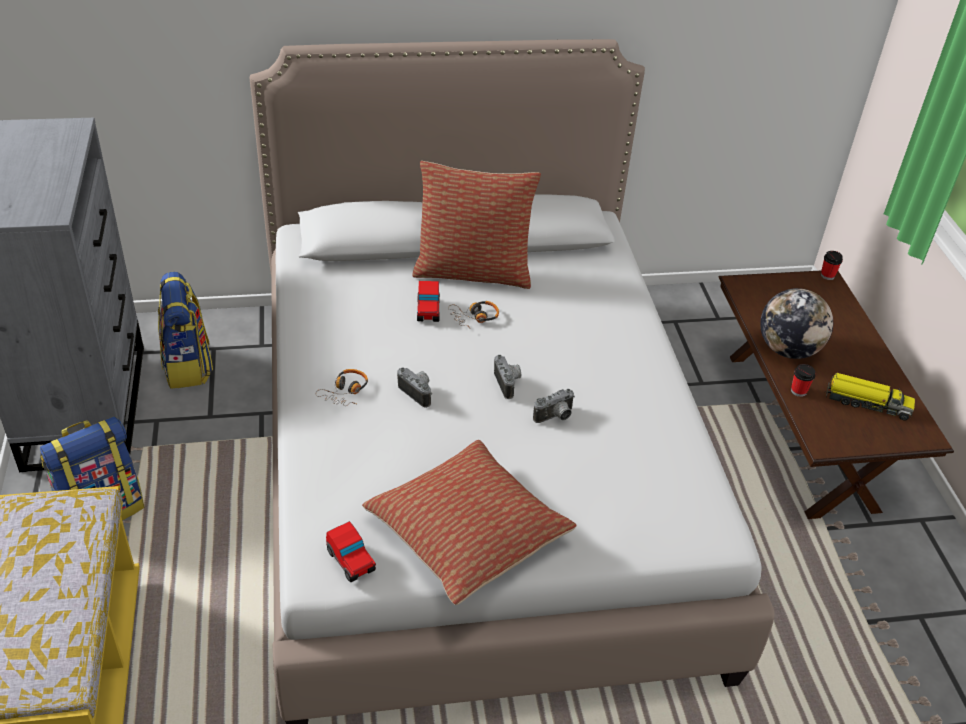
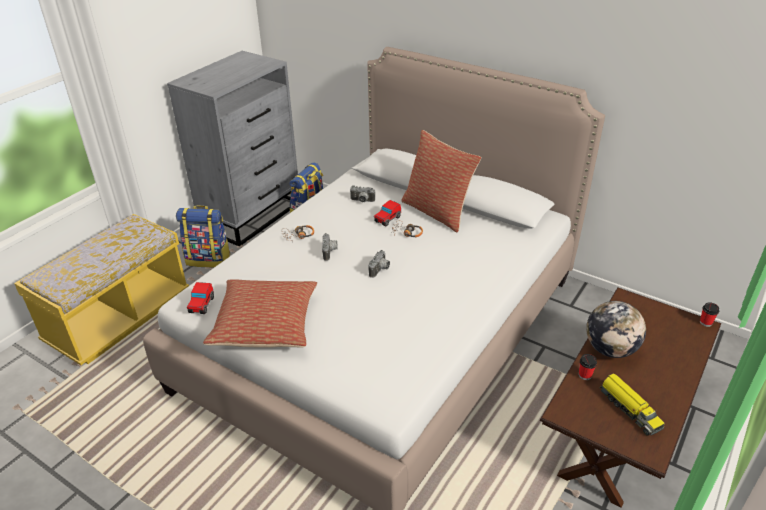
camera: 45 degrees right, 5 degrees down
(555, 417) = (383, 298): camera -> camera (362, 201)

